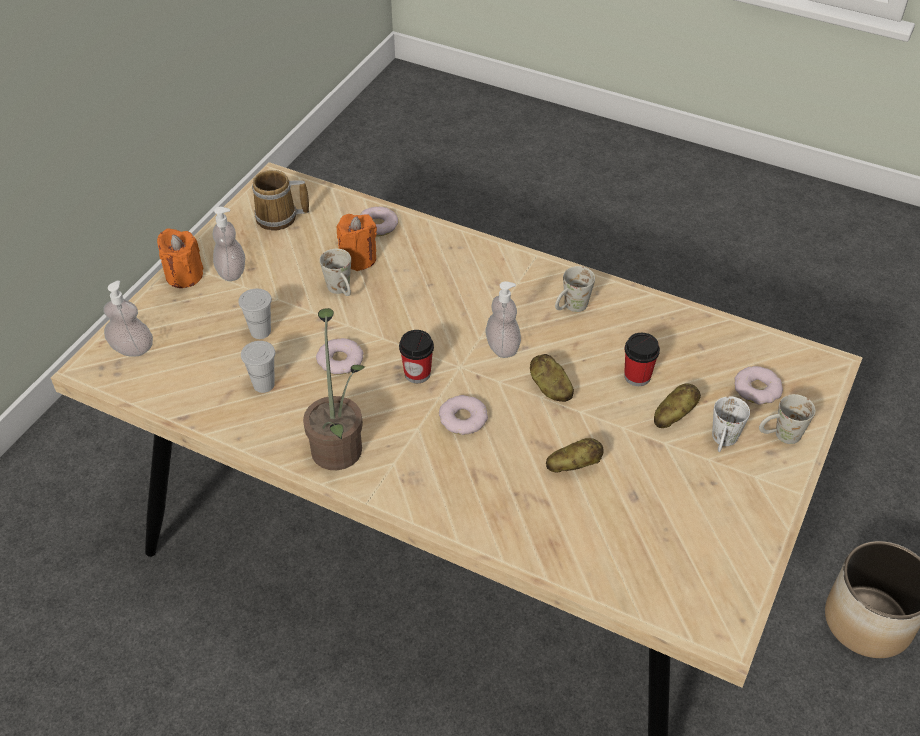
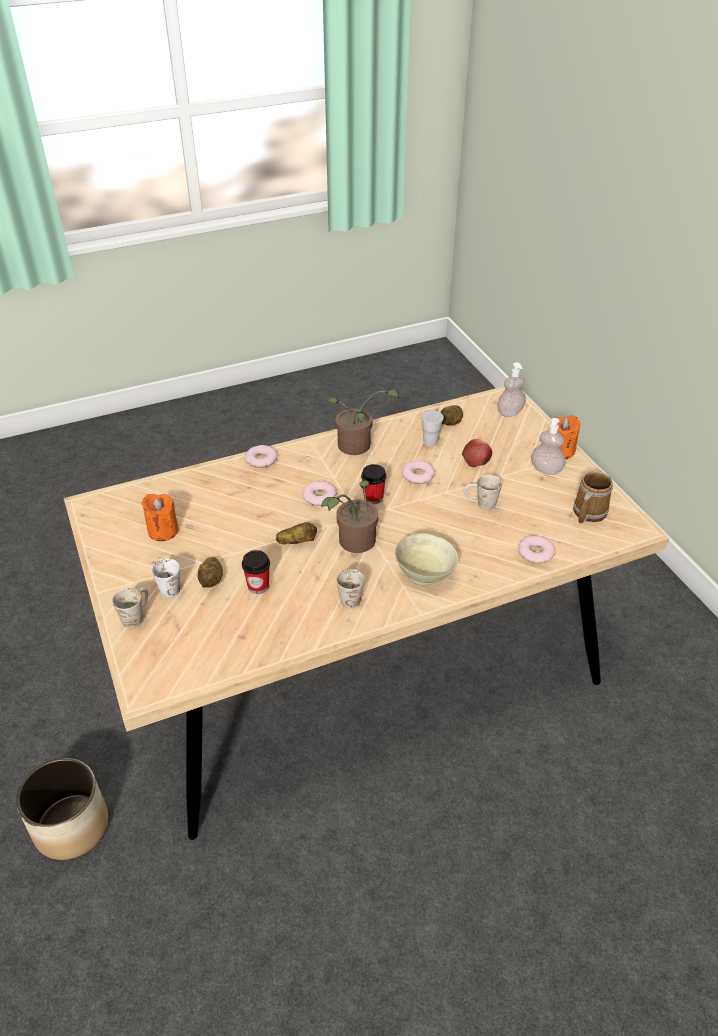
camera: 130 degrees right, 5 degrees down
(260, 331) = (476, 458): white cup -> apple
(358, 258) = (506, 526): orange candle -> orange candle (163, 531)
(487, 276) = (425, 575): none -> beige bowl
(502, 347) = (353, 543): soap dispenser -> potted plant
(573, 465) = (236, 517): potato -> potato (451, 422)
(757, 389) = (177, 635): donut -> donut (261, 459)

